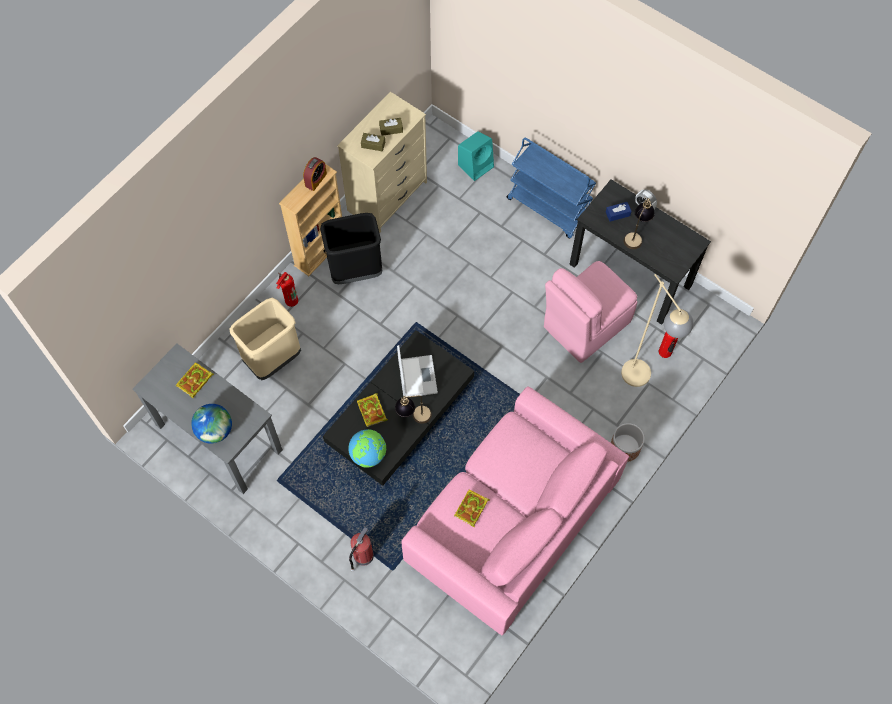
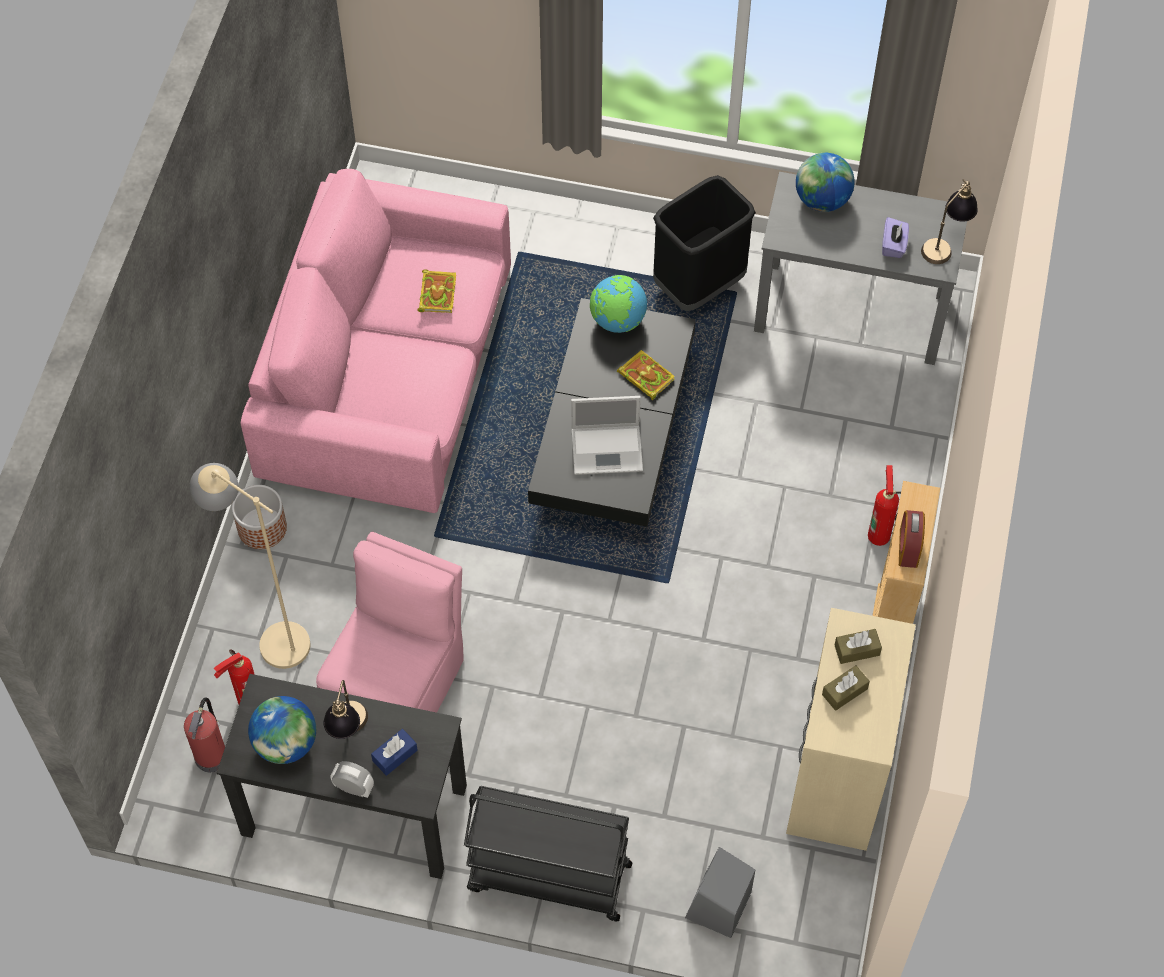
camera: 155 degrees right, 5 degrees down
(194, 381) = (893, 245): book -> purple tissue box
(273, 358) = (849, 442): beige trash can -> none
(355, 270) = (810, 625): black trash can -> black trash can (699, 286)
(362, 556) = (567, 252): fire extinguisher -> fire extinguisher (211, 755)
(413, 417) = (582, 392): table lamp -> table lamp (945, 244)
(417, 375) = (608, 449): laptop -> laptop turned 60 degrees counterclockwise
(476, 165) = (717, 907): turquoise speaker -> grey speaker
(549, 208) = (548, 877): blue cart -> black cart
(670, 241) = (286, 743): none -> globe

